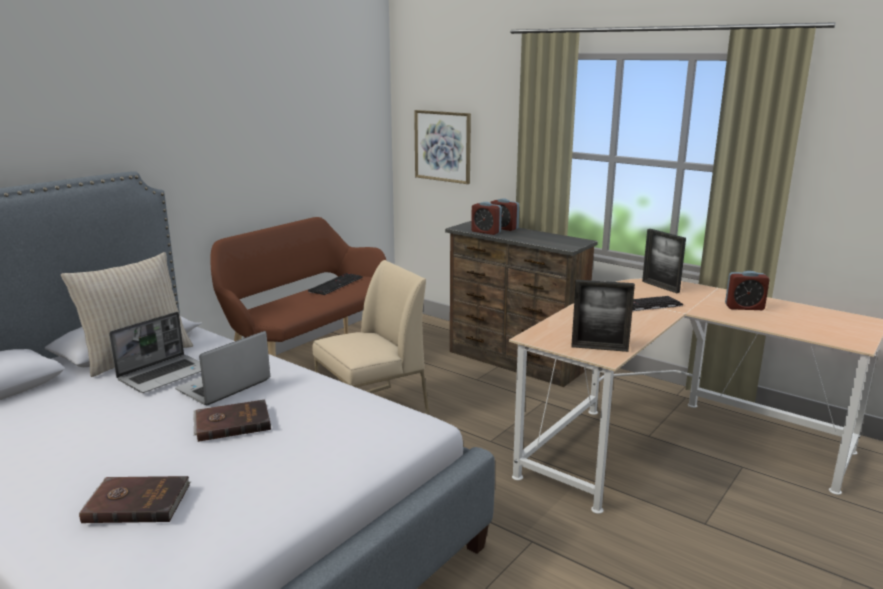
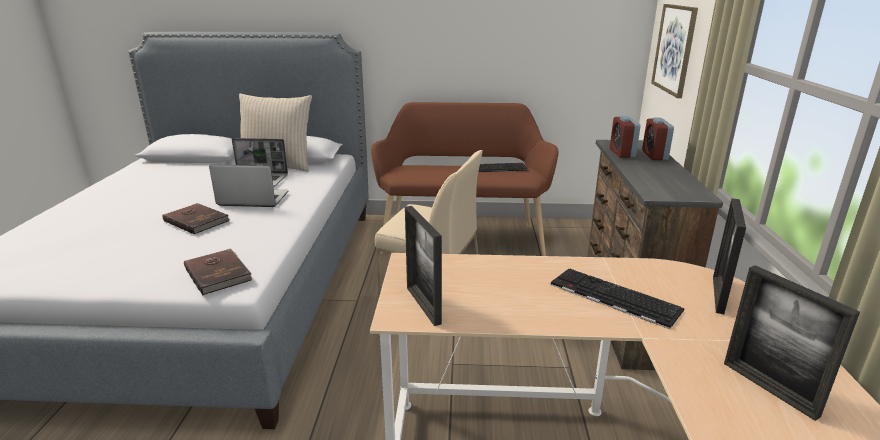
camera: 55 degrees right, 5 degrees up
(137, 502) = (71, 233): brown book -> brown book (219, 273)
(744, 307) = (769, 388): alarm clock -> picture frame

